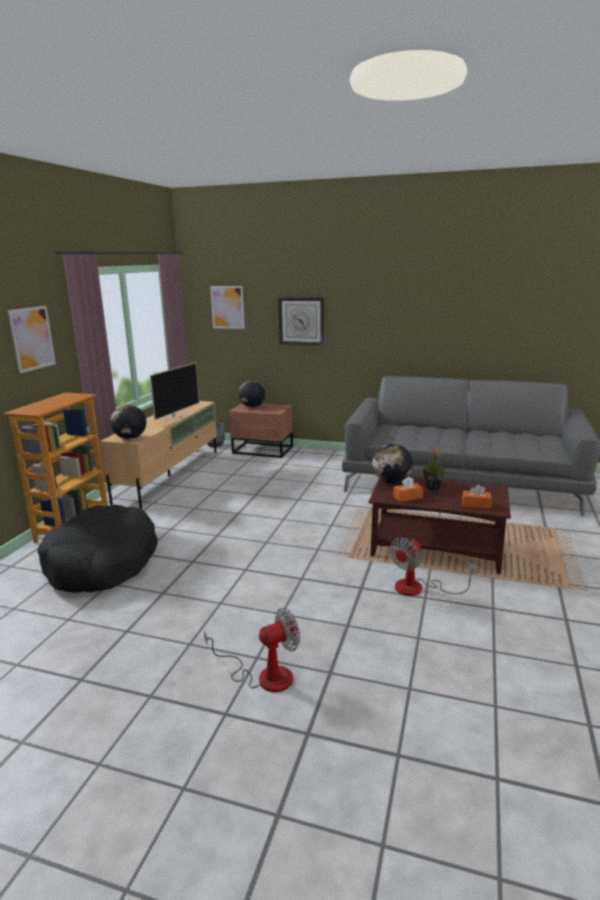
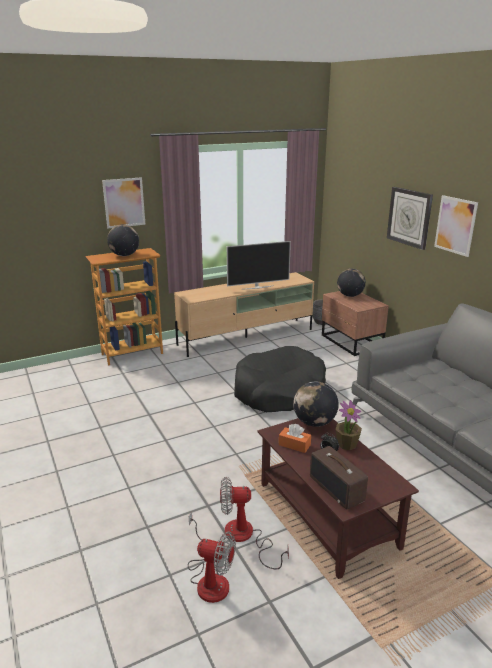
camera: 45 degrees right, 5 degrees up
(102, 563) = (107, 387): black dog bed -> black dog bed (278, 391)
(130, 438) = (193, 296): globe -> globe (124, 255)
(227, 307) = (354, 189): picture -> picture (455, 225)
(264, 675) = (50, 521): fan -> fan (209, 578)
(476, 505) = (337, 488): orange tissue box -> radio

